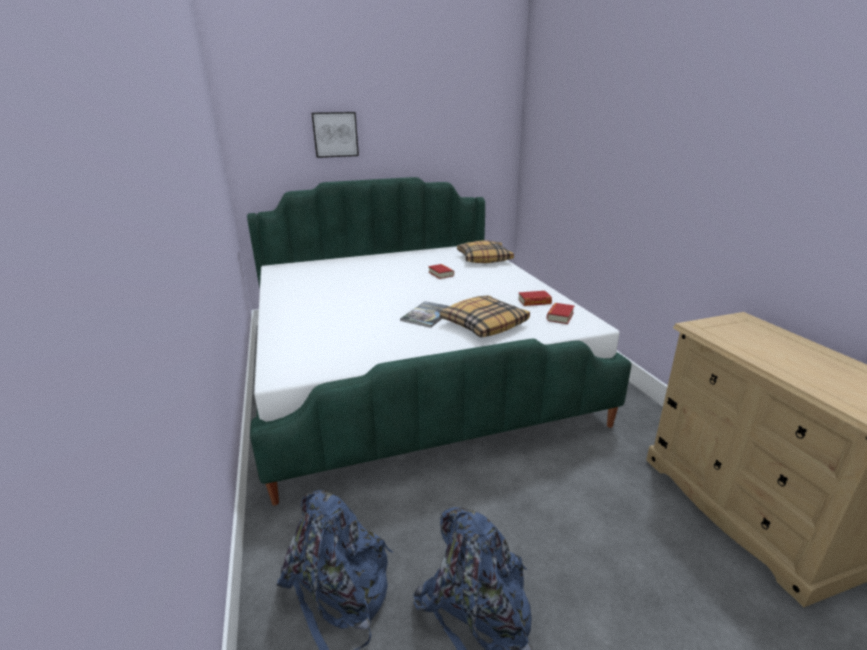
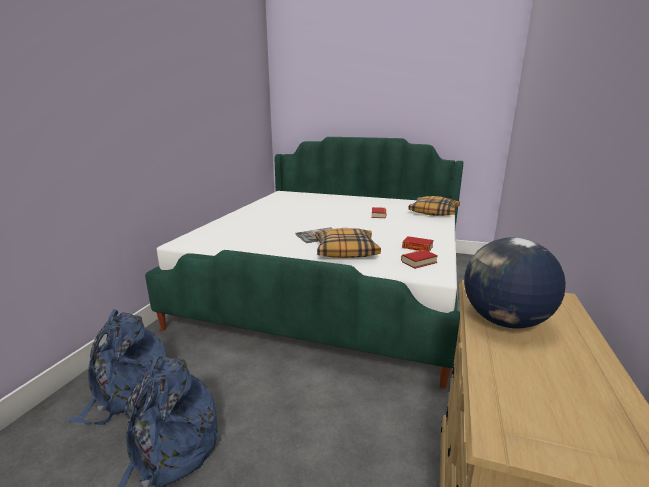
camera: 35 degrees right, 5 degrees down
(335, 134) = (344, 102): picture -> none
(754, 347) = (504, 321): none -> globe

